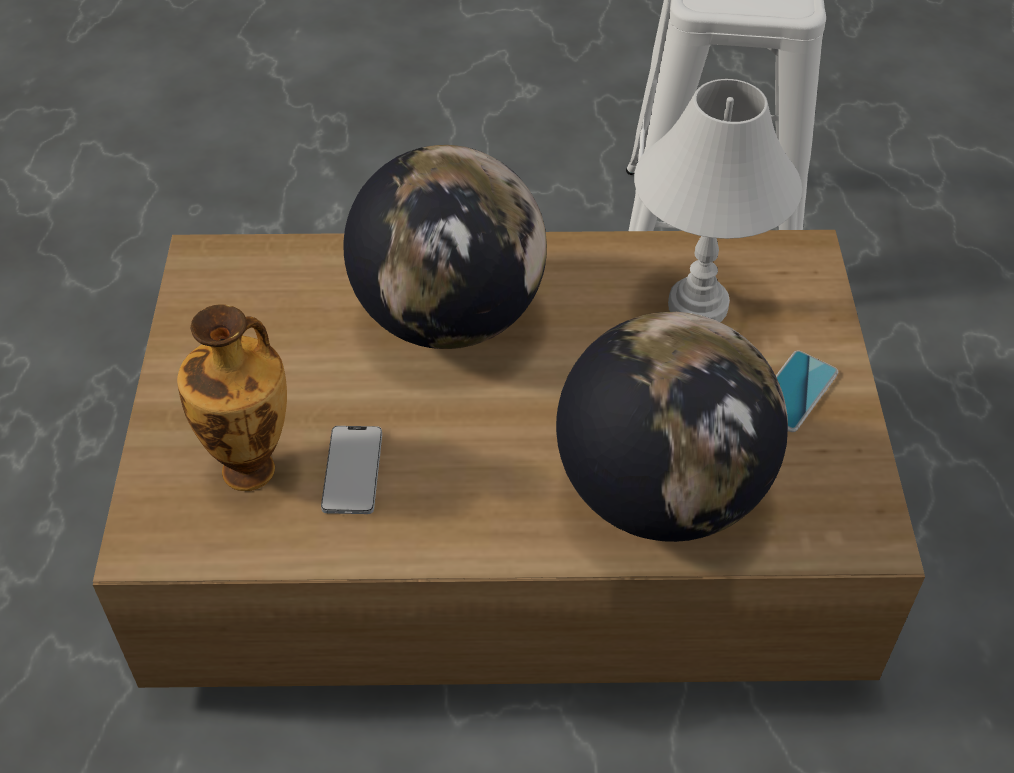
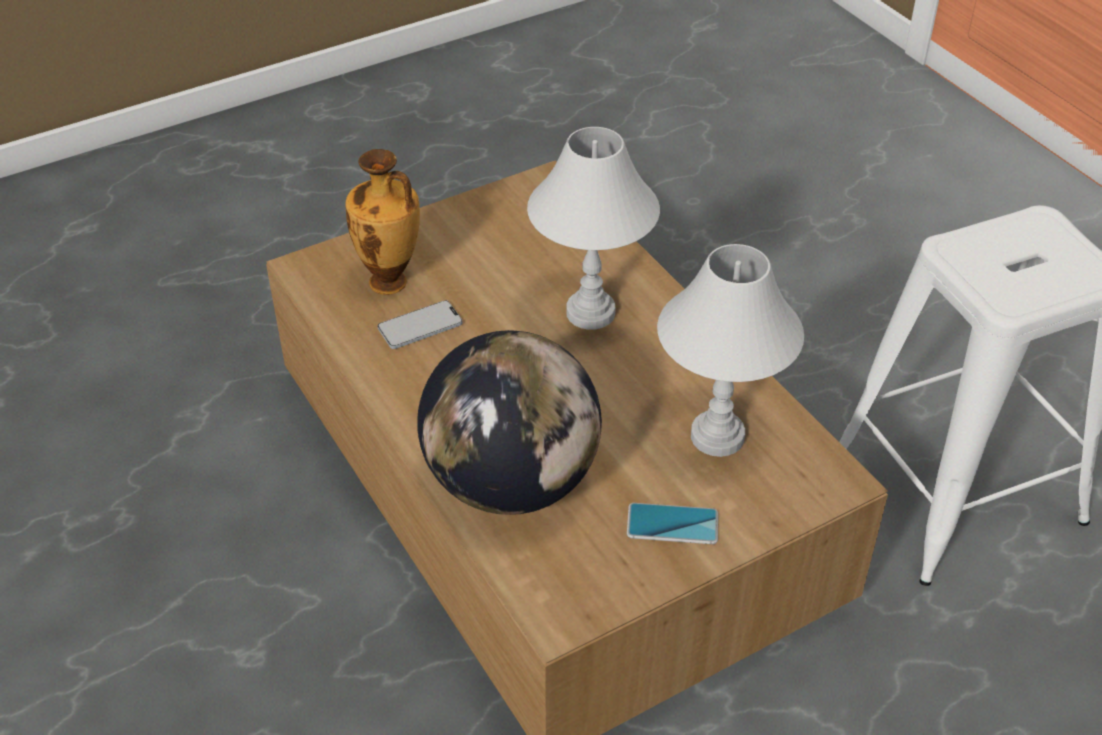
camera: 60 degrees right, 5 degrees down
(449, 318) = (589, 312): globe -> white table lamp

